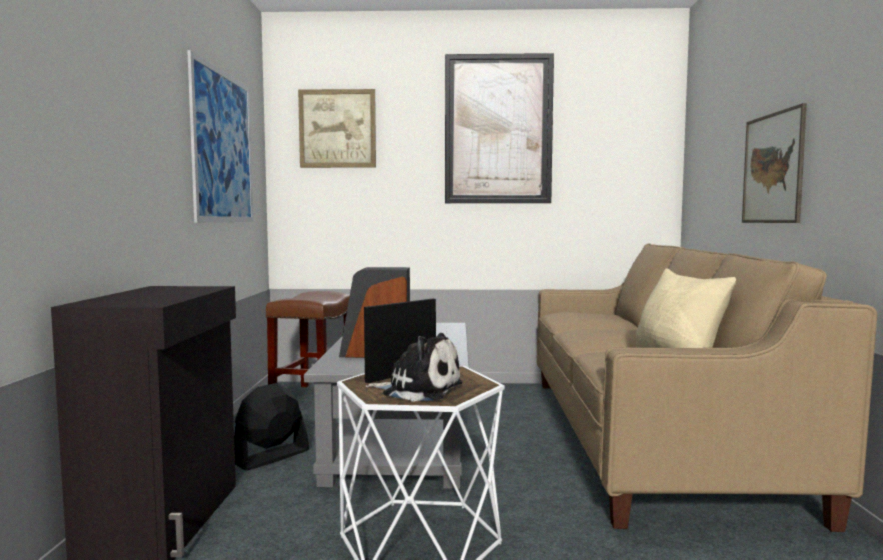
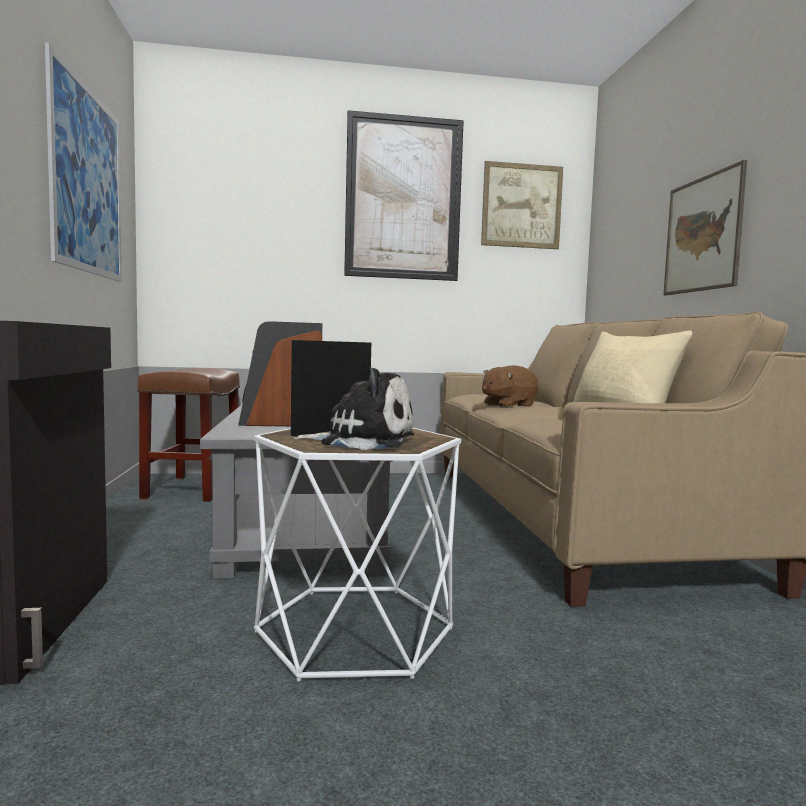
camera: 10 degrees left, 0 degrees up
(271, 457) = (149, 549): black fan -> none
(337, 128) = (223, 184): picture -> picture (521, 206)
(586, 330) = (507, 406): none -> brown plush toy

